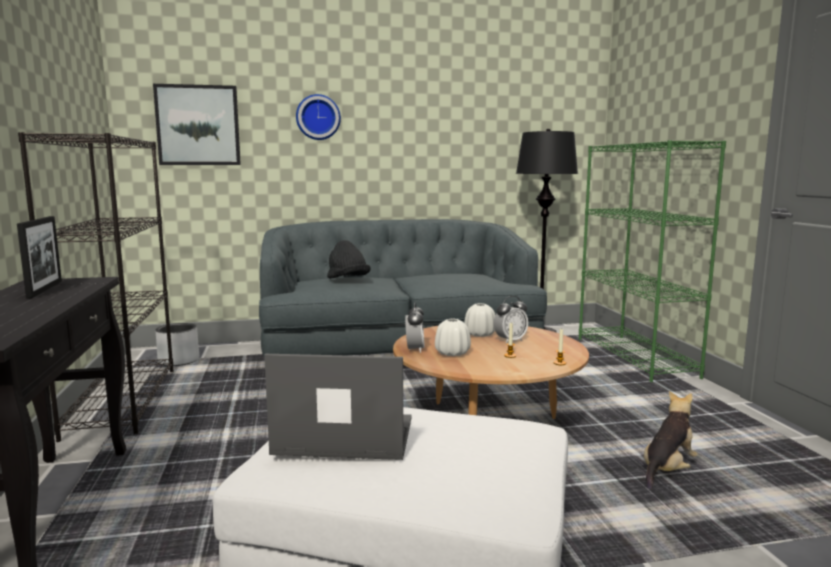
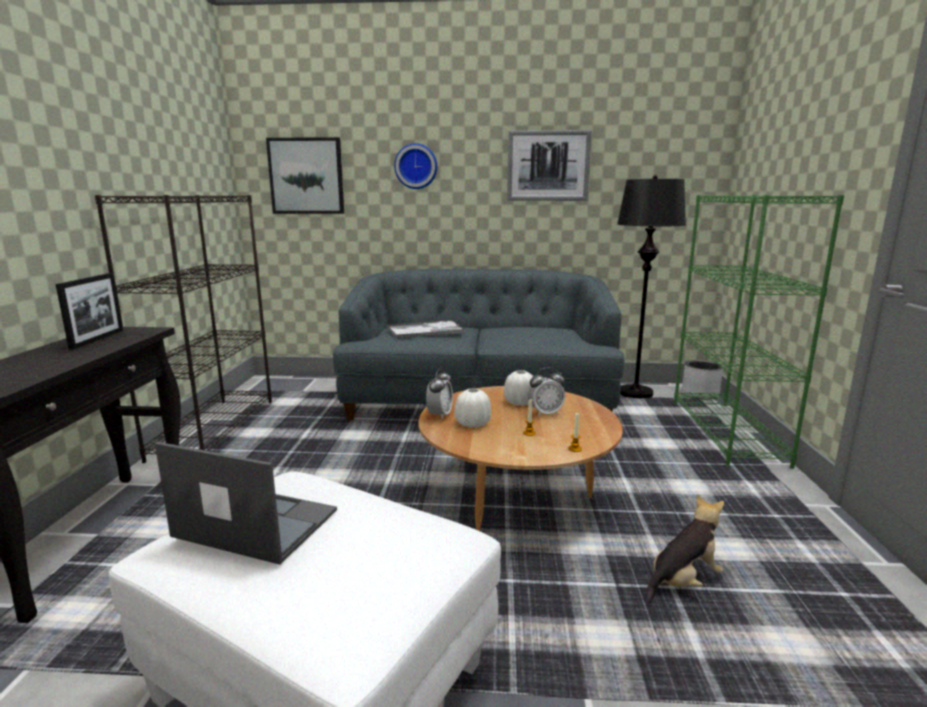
camera: 15 degrees right, 5 degrees up
(179, 361) = (283, 392): grey planter -> grey planter (700, 394)
(348, 280) = (426, 330): black hat -> tray
(447, 119) = (548, 166): none -> picture

